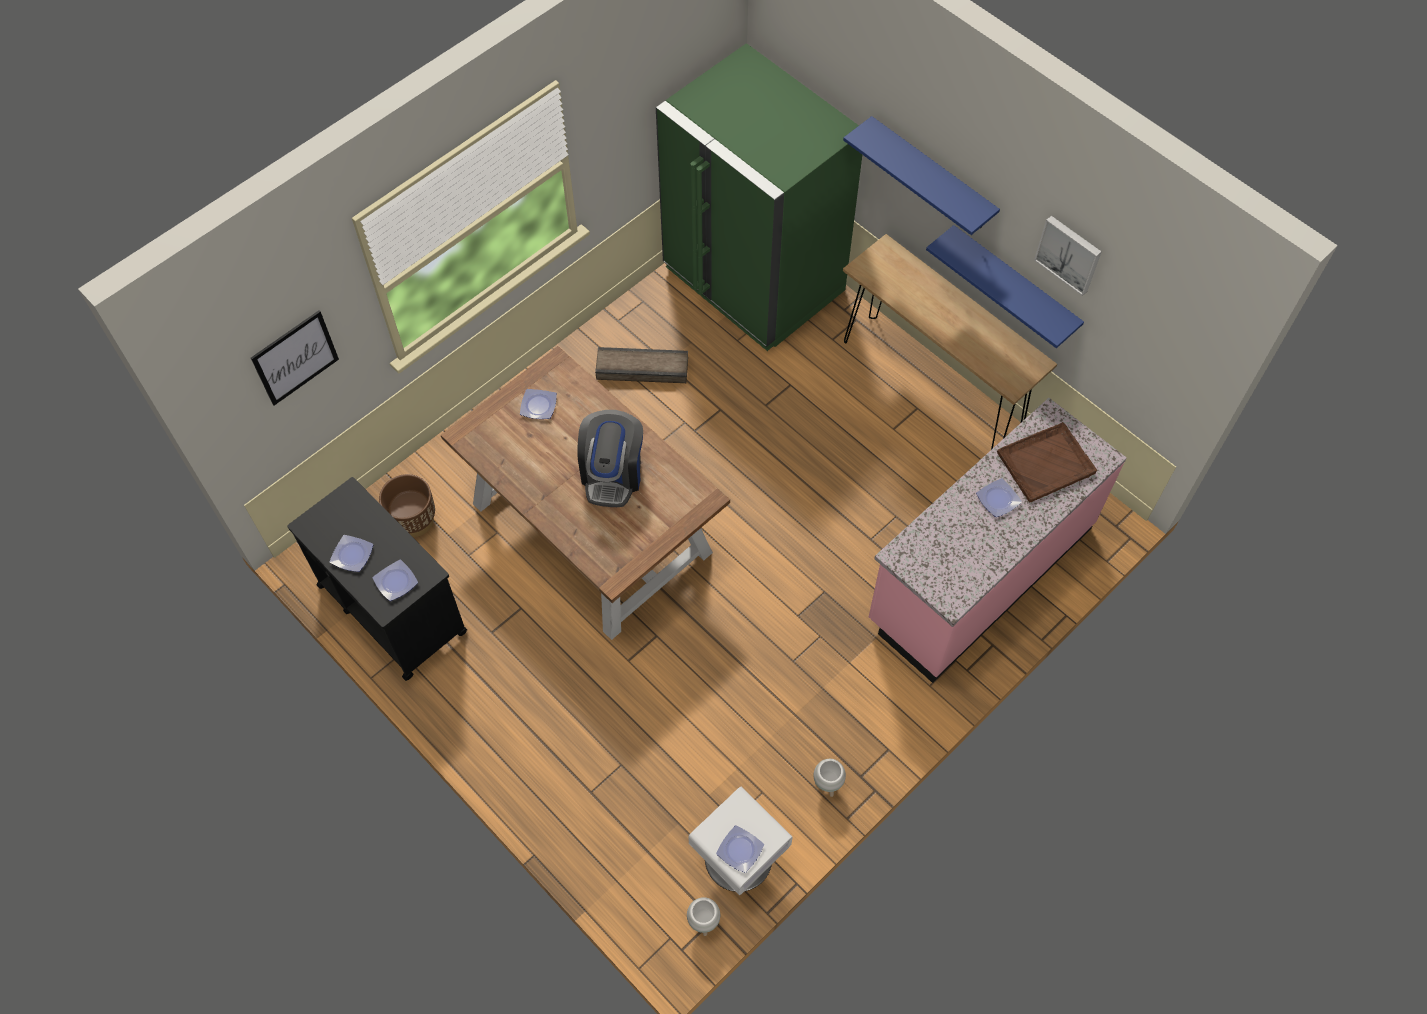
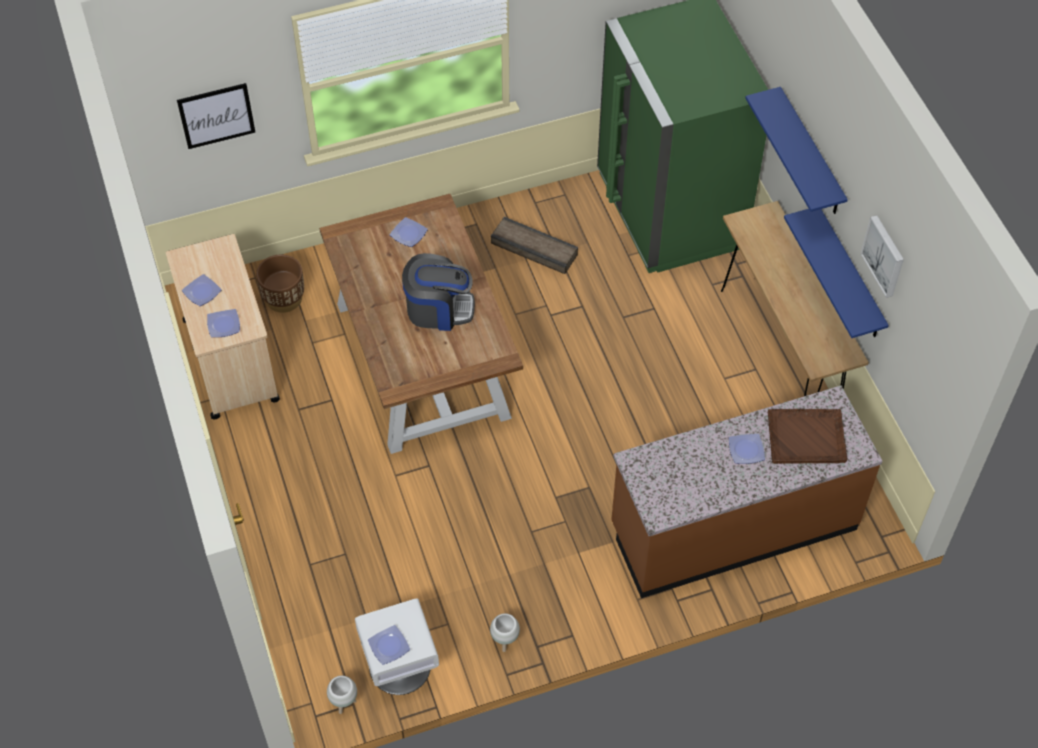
camera: 25 degrees right, 5 degrees down
(391, 608) = (231, 359): black cart -> beige cart
(612, 473) = (438, 309): coffee machine -> coffee machine turned 120 degrees counterclockwise
(979, 574) = (732, 527): pink counter -> brown counter

